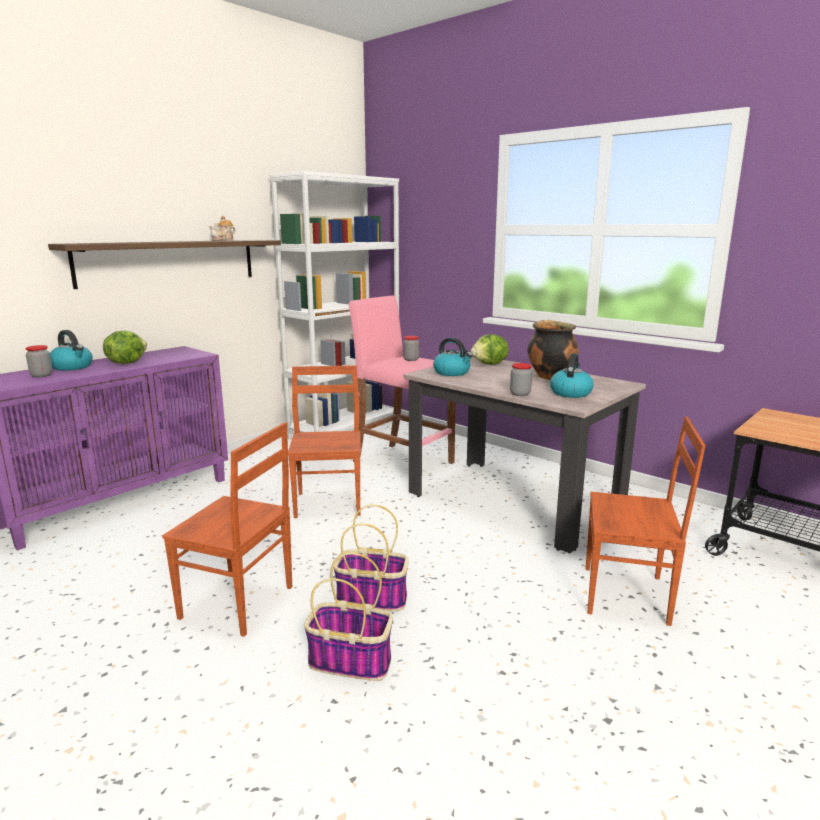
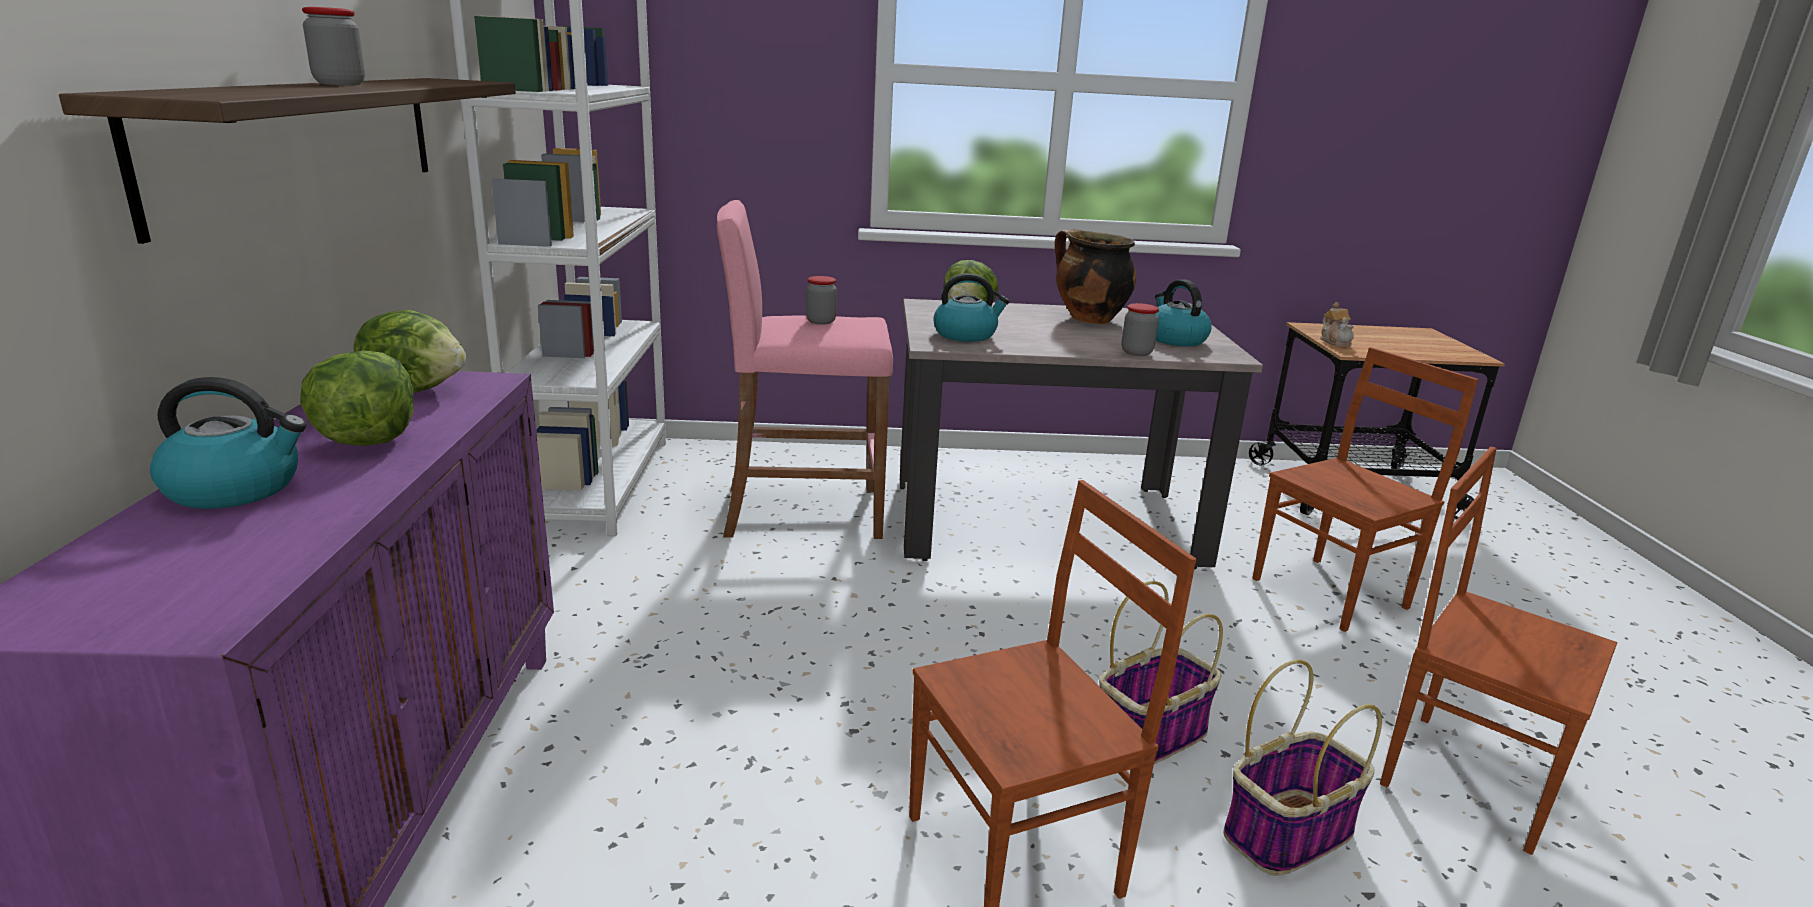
camera: 45 degrees left, 5 degrees up
(41, 375) = (223, 537): jar -> jar (340, 84)
(177, 353) = (416, 389): none -> lettuce
(223, 240) = (412, 81): teapot -> teapot (1335, 342)
(329, 503) = (824, 623): brown chair -> brown chair (1468, 776)

